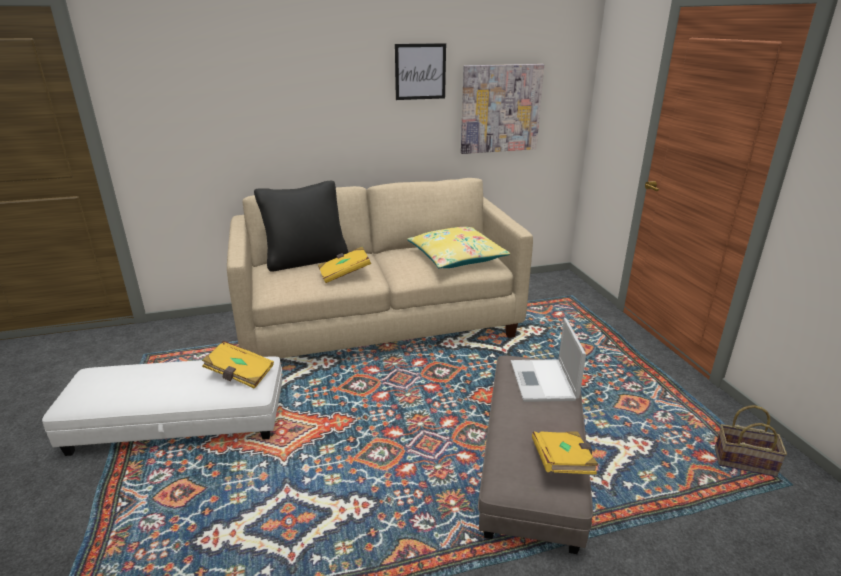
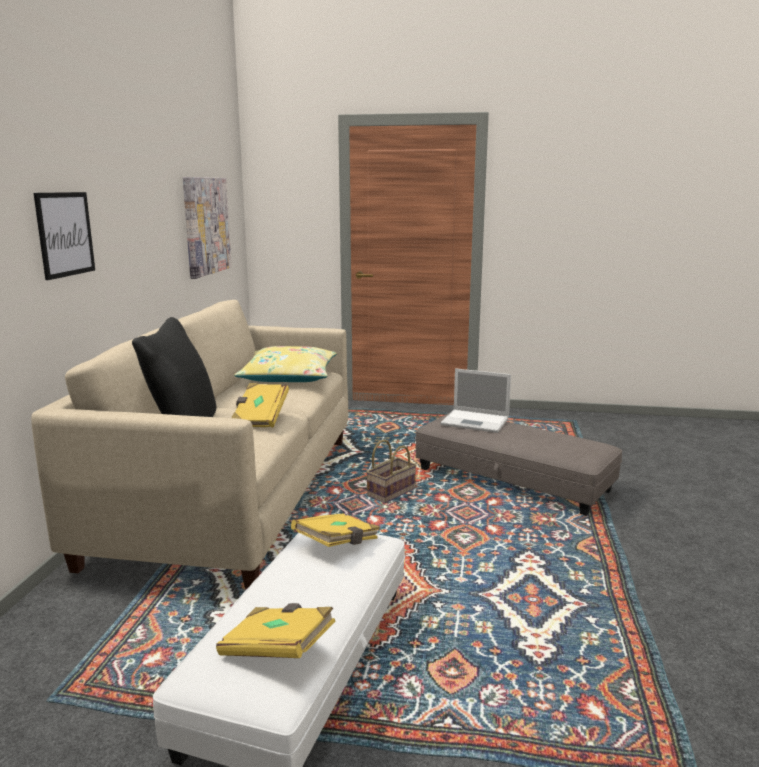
camera: 65 degrees left, 10 degrees down
(420, 71) = (158, 183): picture -> picture (65, 234)
(562, 463) = (575, 438): yellow book -> yellow book (278, 650)
(745, 461) = (551, 424): basket -> basket (391, 492)

